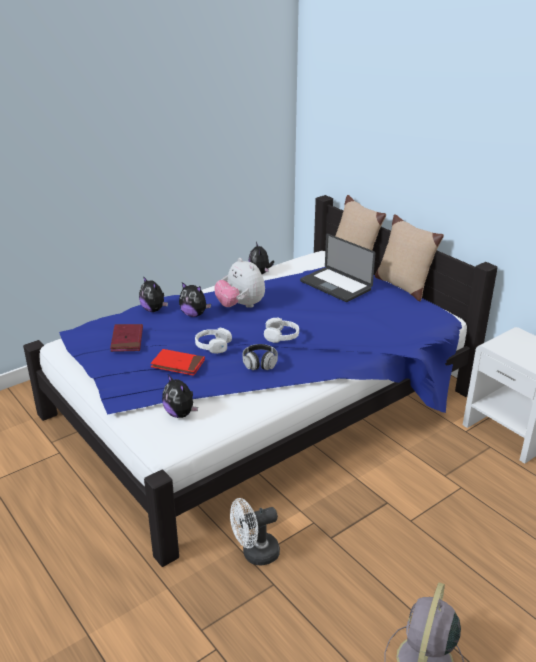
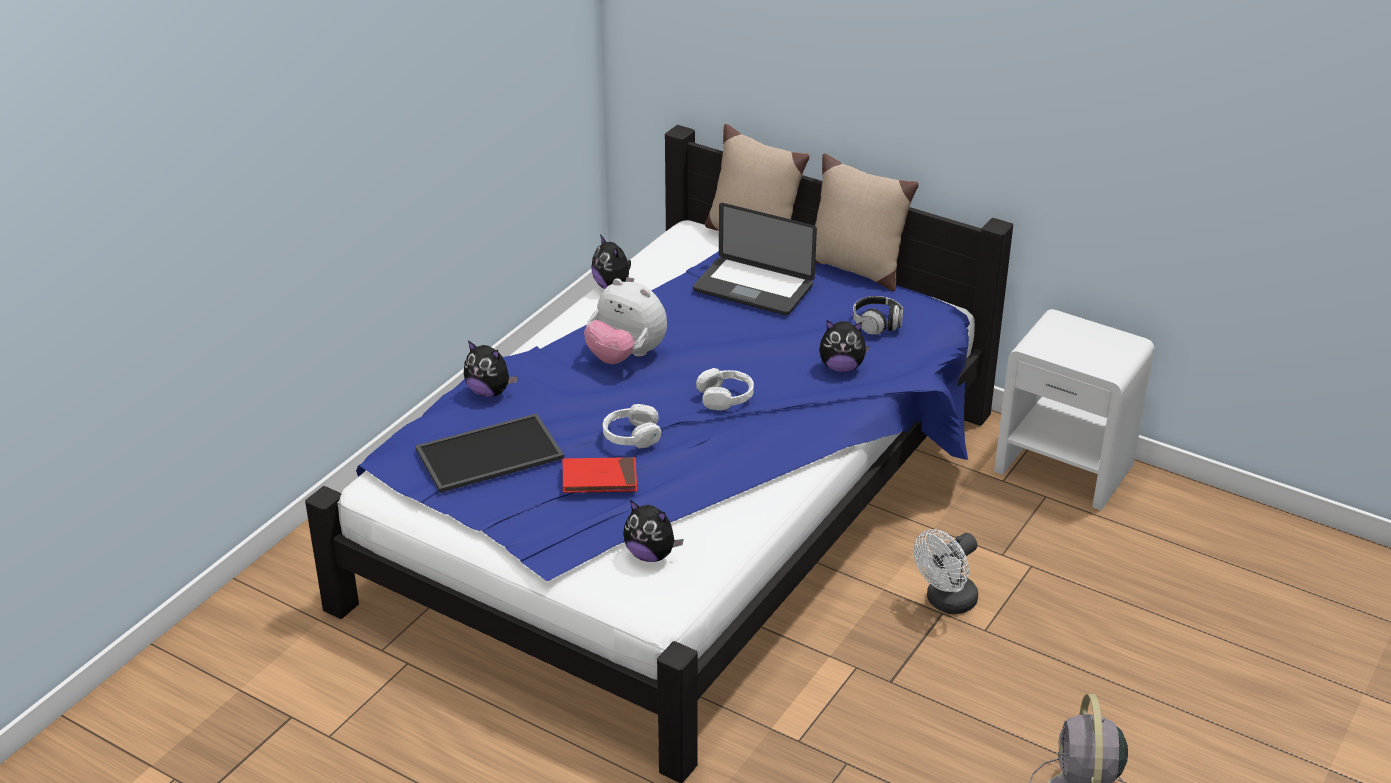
camera: 20 degrees left, 5 degrees up
(127, 340) = (489, 455): red book -> tray
(194, 314) = (563, 387): plush toy -> plush toy (841, 367)
(255, 554) = (799, 731): white fan -> white fan (946, 602)
(260, 364) = (720, 450): headphones -> headphones (877, 324)

